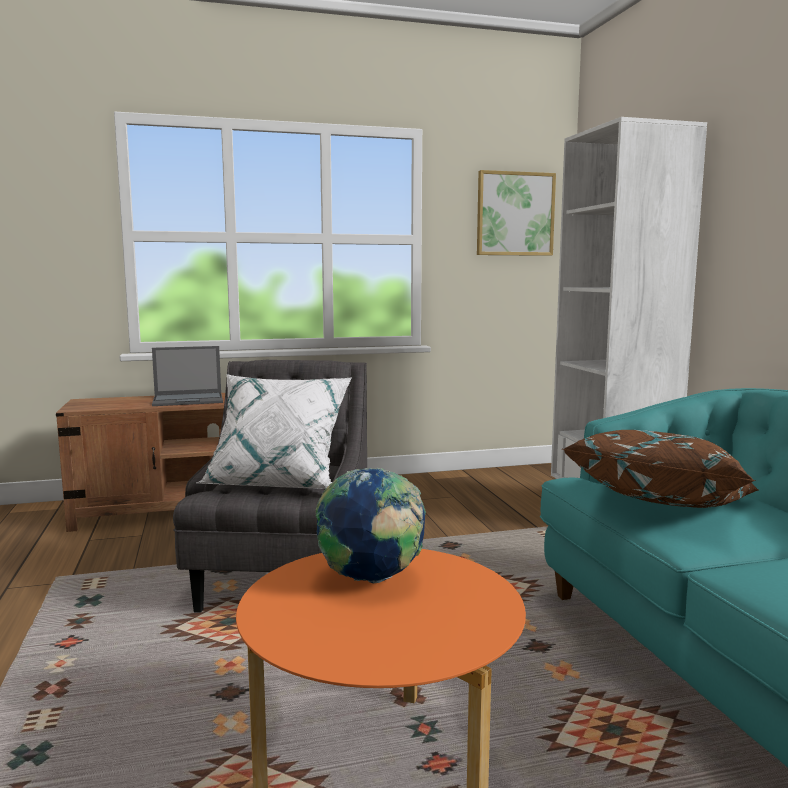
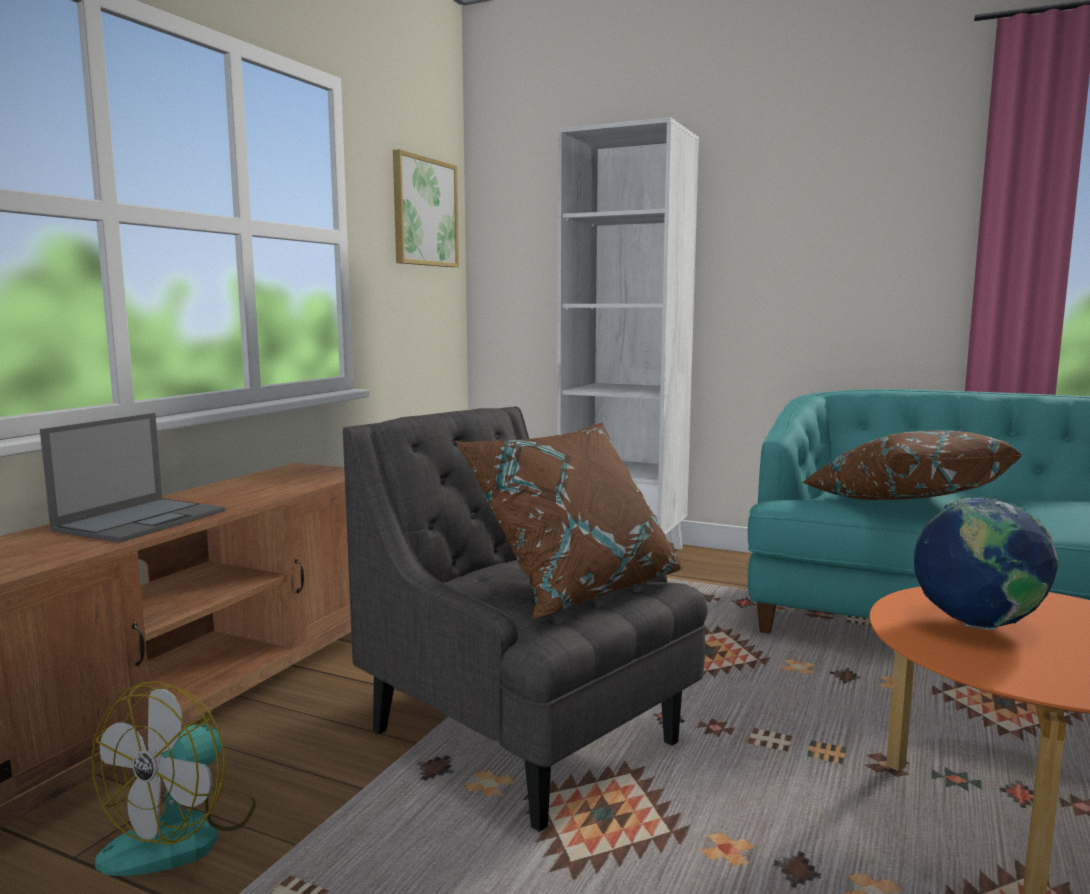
camera: 50 degrees left, 0 degrees up
(120, 548) = (182, 833): none -> fan
(278, 483) = (576, 589): white pillow -> brown pillow

